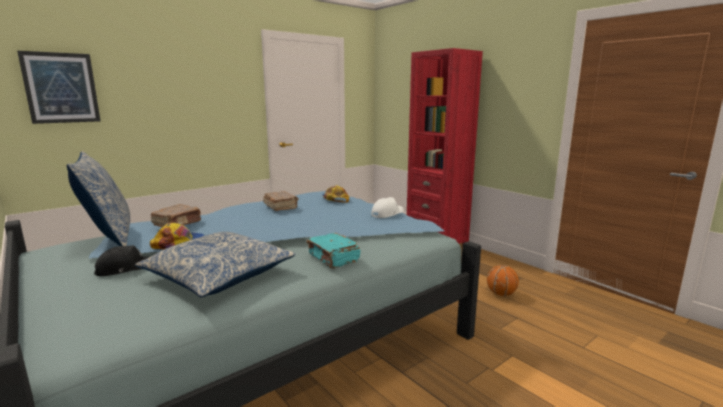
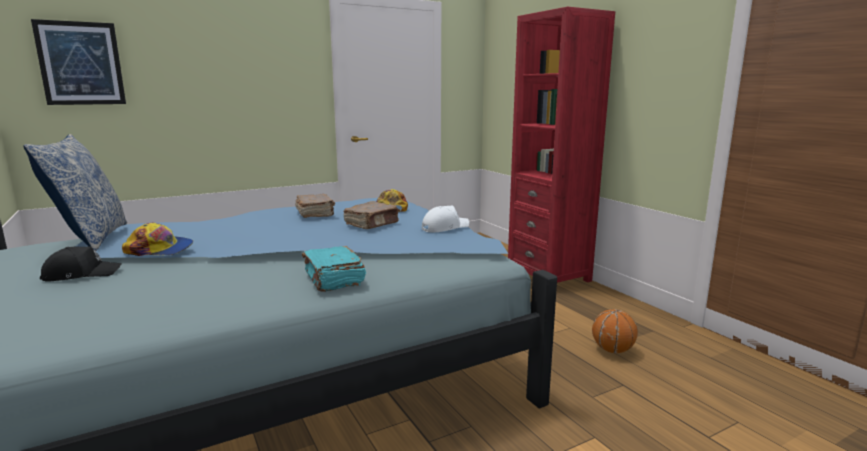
camera: 10 degrees right, 0 degrees up
(178, 224) = (179, 227): brown book -> brown book (372, 224)
(219, 275) = (178, 290): pillow -> none

